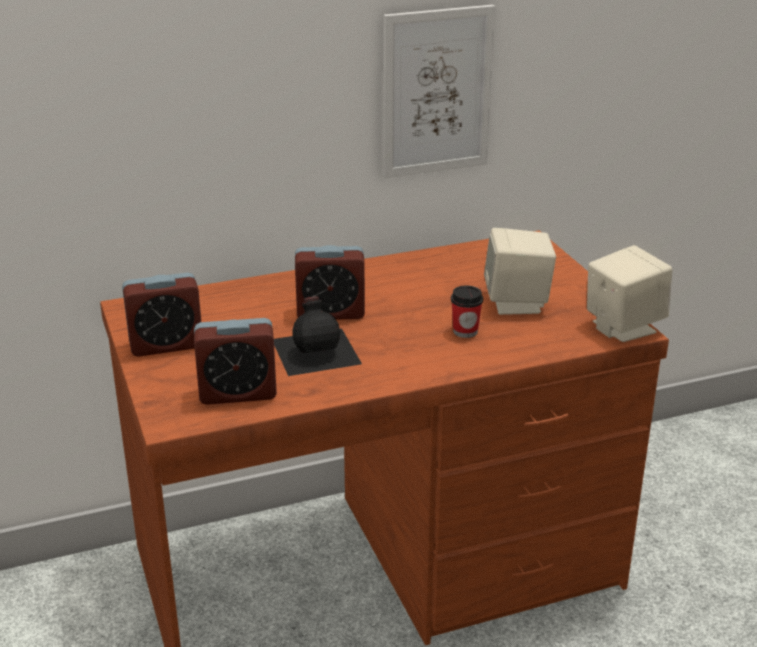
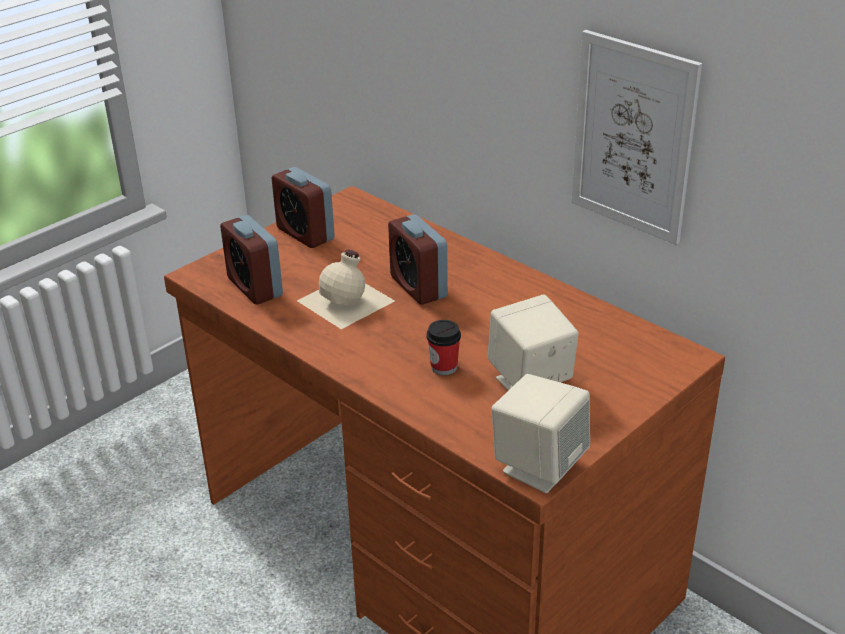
camera: 65 degrees right, 5 degrees up
(317, 350) = (347, 300): black bottle -> beige bottle

